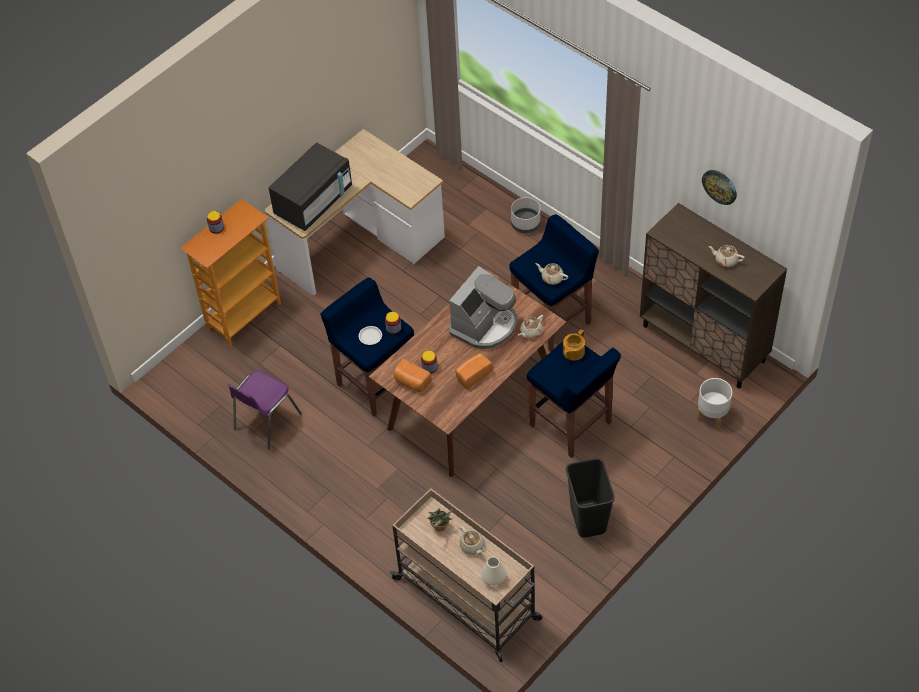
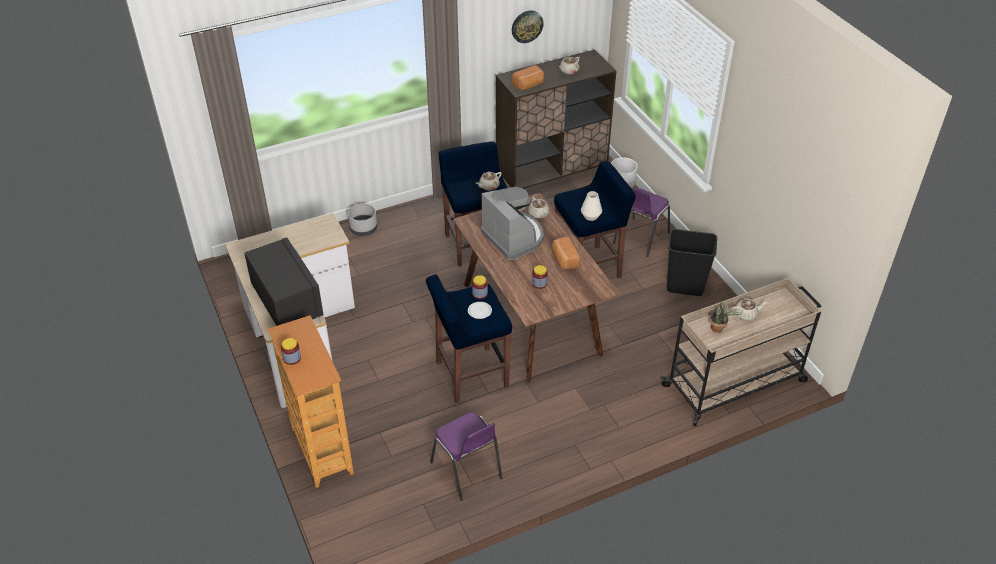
camera: 70 degrees left, 10 degrees down
(411, 382) = (549, 299): bread -> bread (529, 85)
(494, 578) = (784, 311): white vase -> white vase (591, 216)
(573, 352) = (574, 198): teapot -> none
(644, 456) = (639, 238): none -> purple chair

